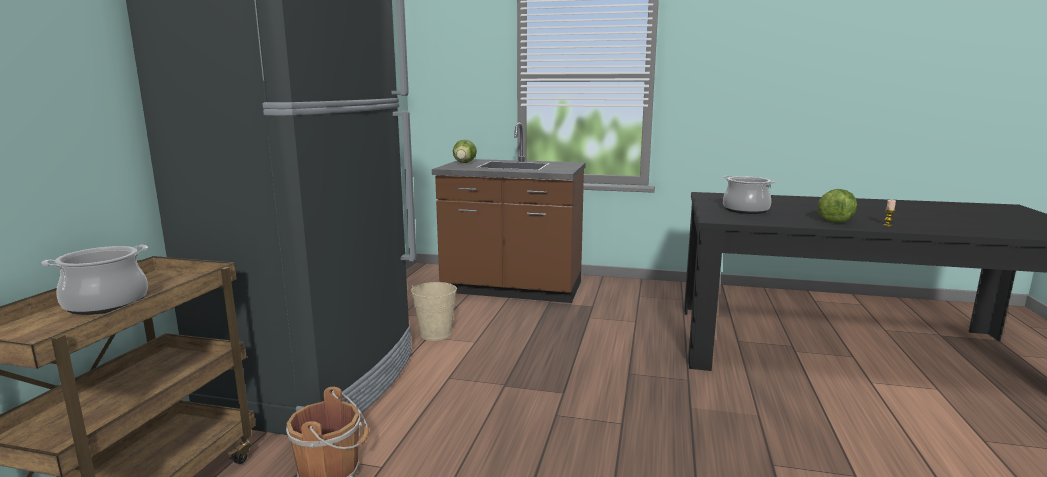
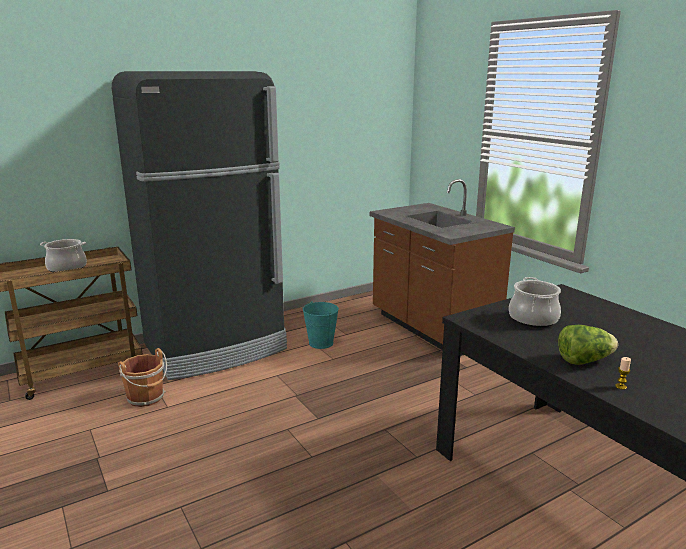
camera: 45 degrees right, 5 degrees up
(435, 334) = (321, 343): beige bucket -> turquoise bucket
(464, 163) = (410, 209): lettuce -> none

